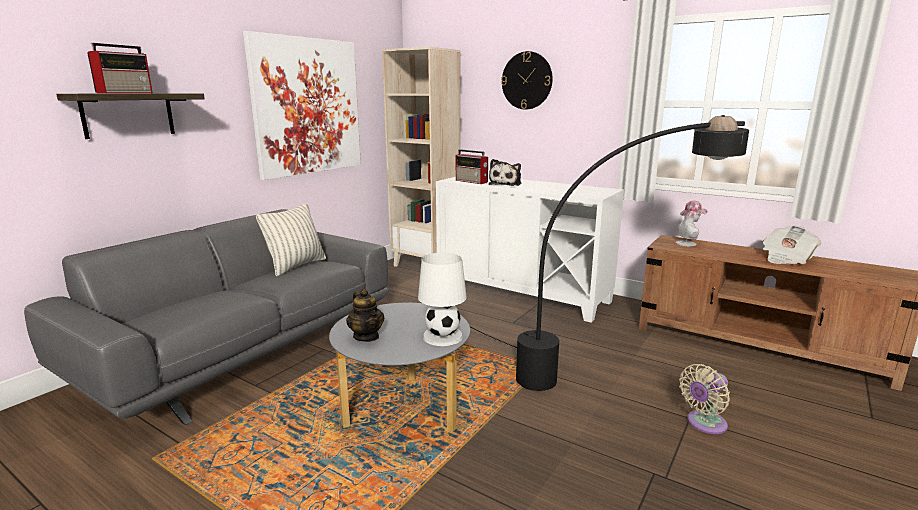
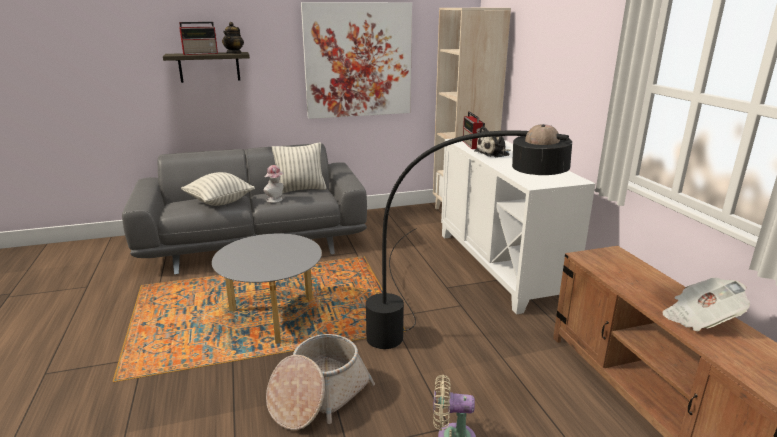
camera: 40 degrees right, 5 degrees up
(217, 301) = (219, 202): none -> pillow
(366, 336) = (242, 252): teapot -> teapot (234, 53)
(442, 337) = (277, 269): white table lamp -> none
(527, 80) = (552, 45): wall clock -> none
(570, 453) = (318, 396): none -> basket
(688, 243) = (621, 263): hat -> hat (276, 200)

